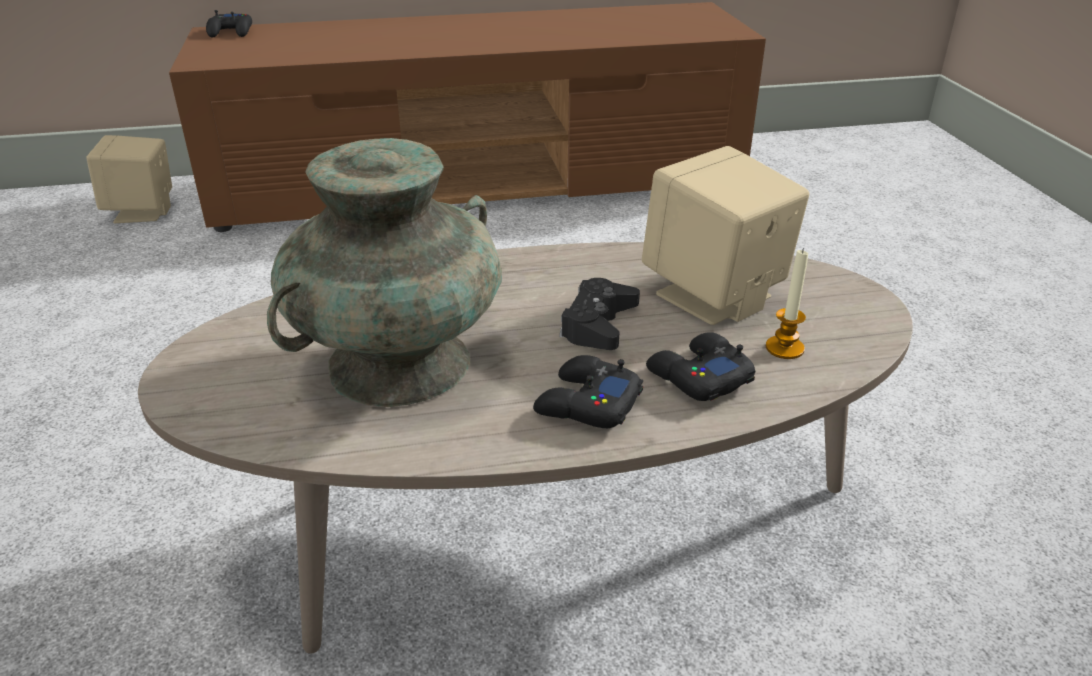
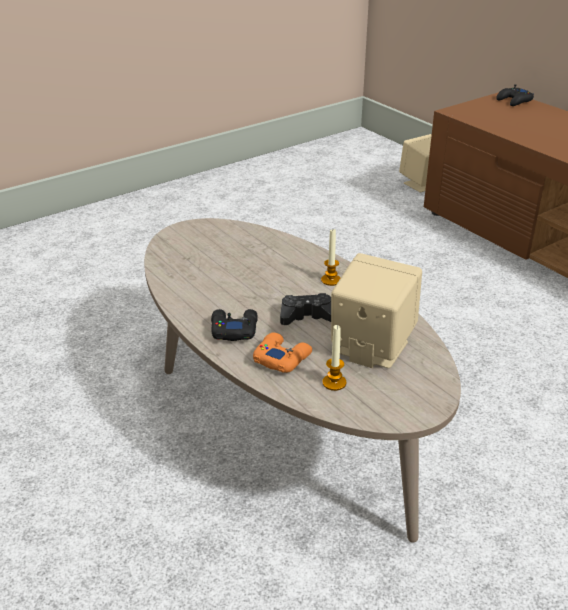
camera: 65 degrees right, 0 degrees up
(400, 363) = (230, 272): turquoise vase -> none
(515, 279) = (331, 280): none -> candle
(698, 377) = (282, 358): black game controller -> orange game controller

